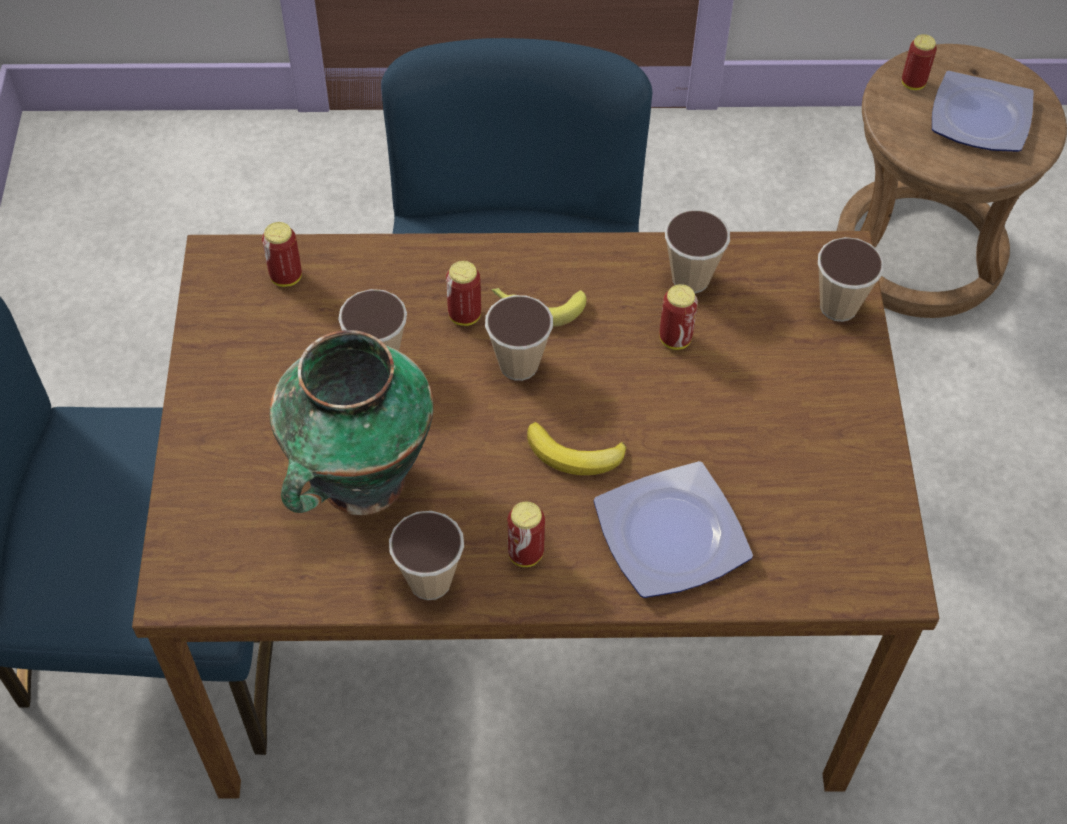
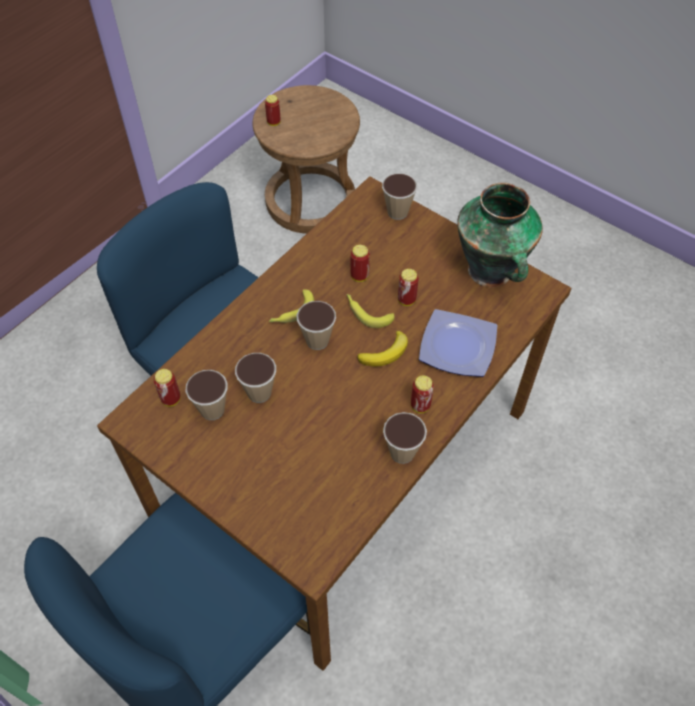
camera: 50 degrees left, 0 degrees up
(359, 483) = (323, 446): vase -> vase (490, 272)
(464, 316) = (269, 342): can -> can (406, 300)
(621, 389) = (367, 312): none -> banana
(690, 279) = (333, 249): cup -> cup (212, 410)
(982, 117) = (314, 116): plate -> none

